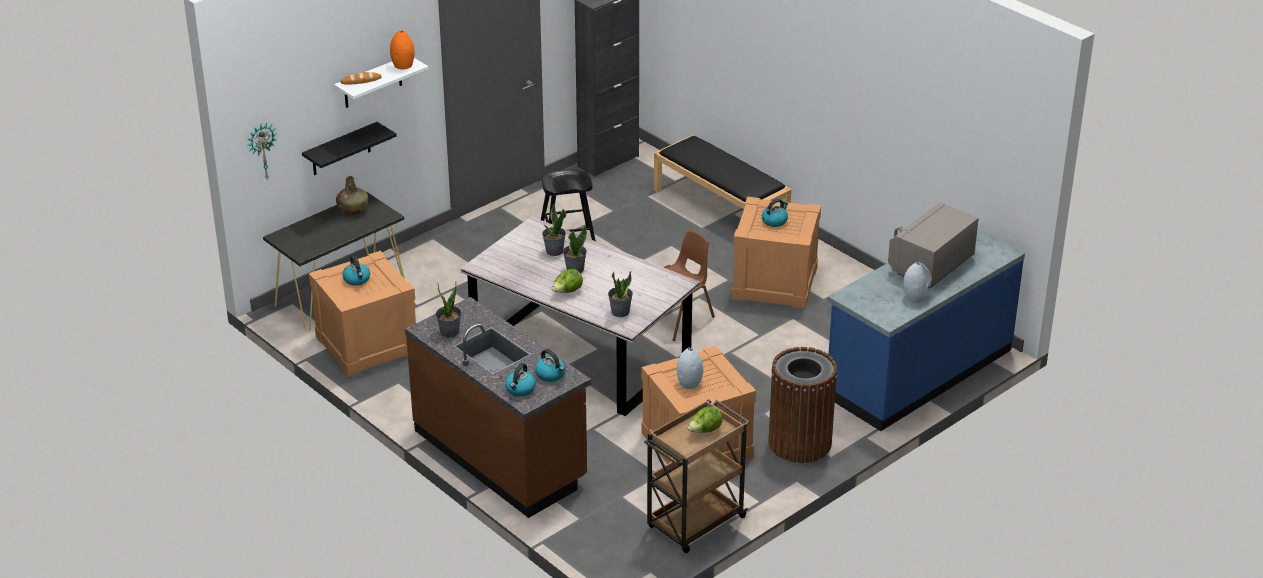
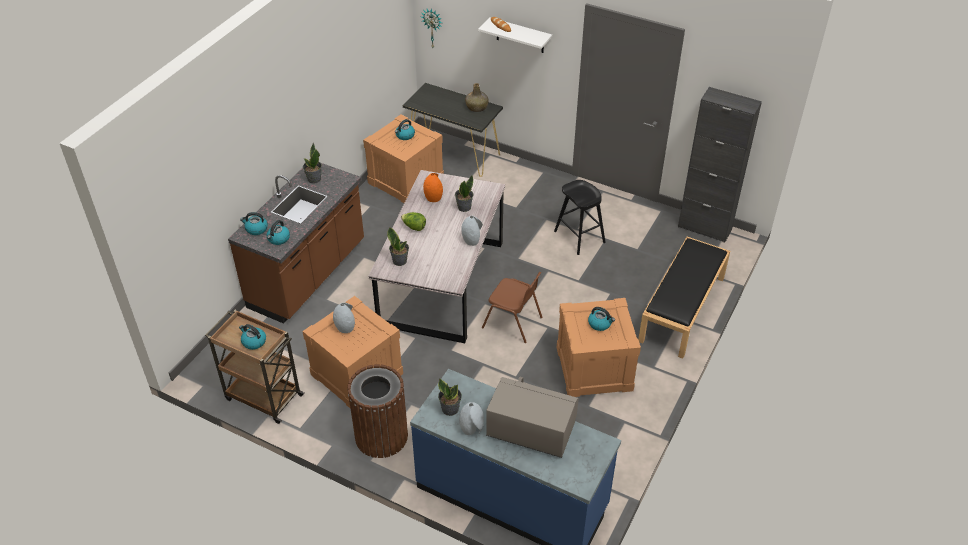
camera: 70 degrees right, 10 degrees up
(341, 149) = (490, 66): black shelf -> none
(402, 65) = (534, 36): orange vase -> orange vase (433, 197)
(574, 269) = (445, 223): potted plant -> potted plant (450, 408)
(616, 257) = (471, 240): none -> grey vase
(705, 431) = (253, 342): lettuce -> kettle

